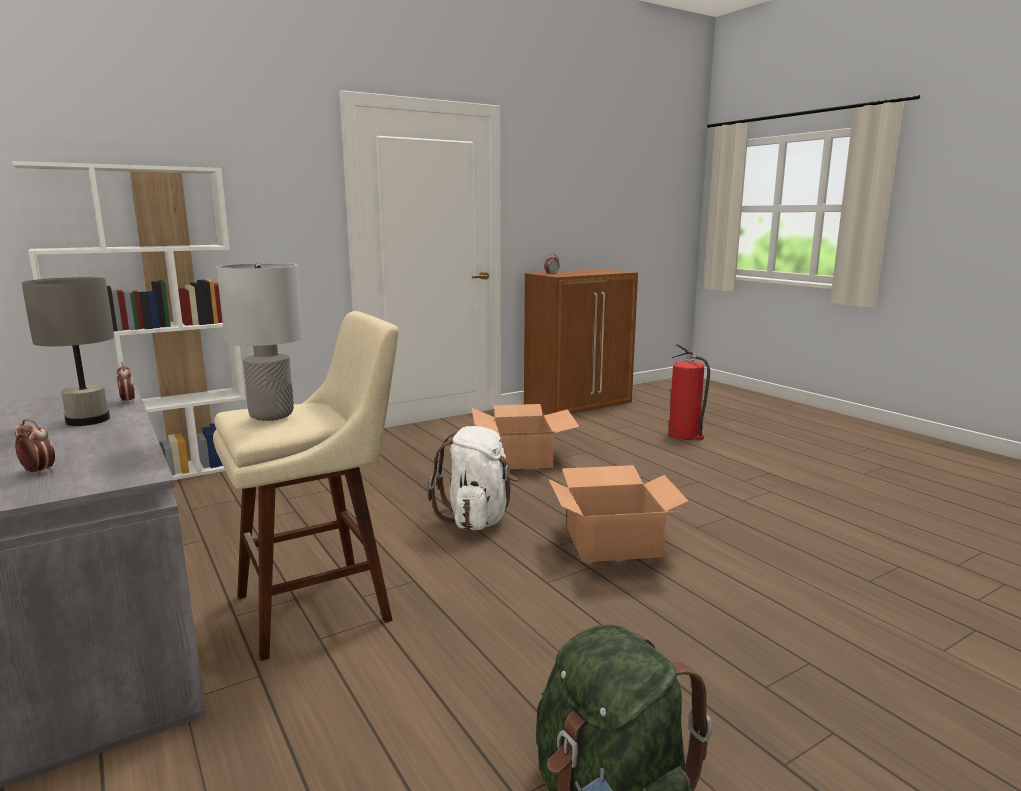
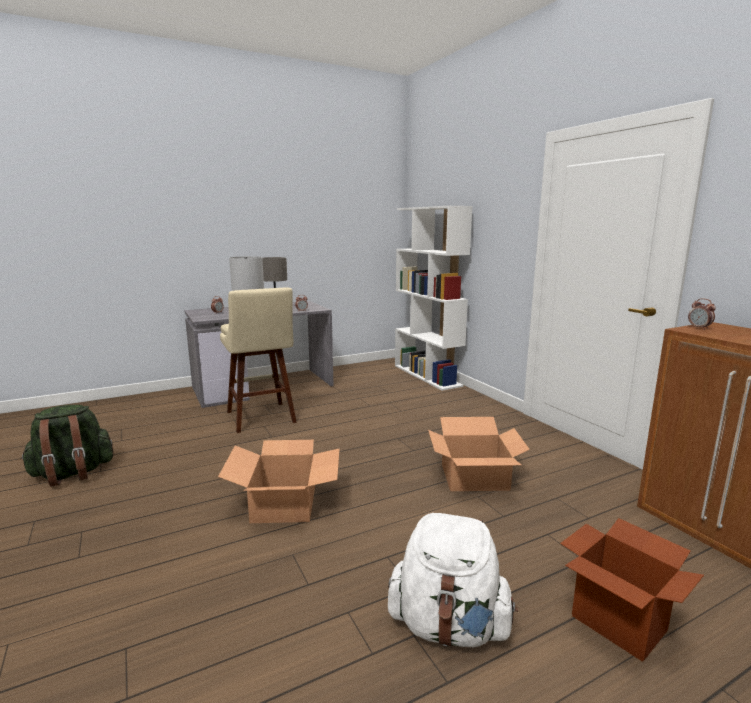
camera: 95 degrees right, 0 degrees up
(477, 519) = (344, 454): white backpack -> white backpack (448, 626)
(684, 435) = (617, 623): fire extinguisher -> cardboard box

